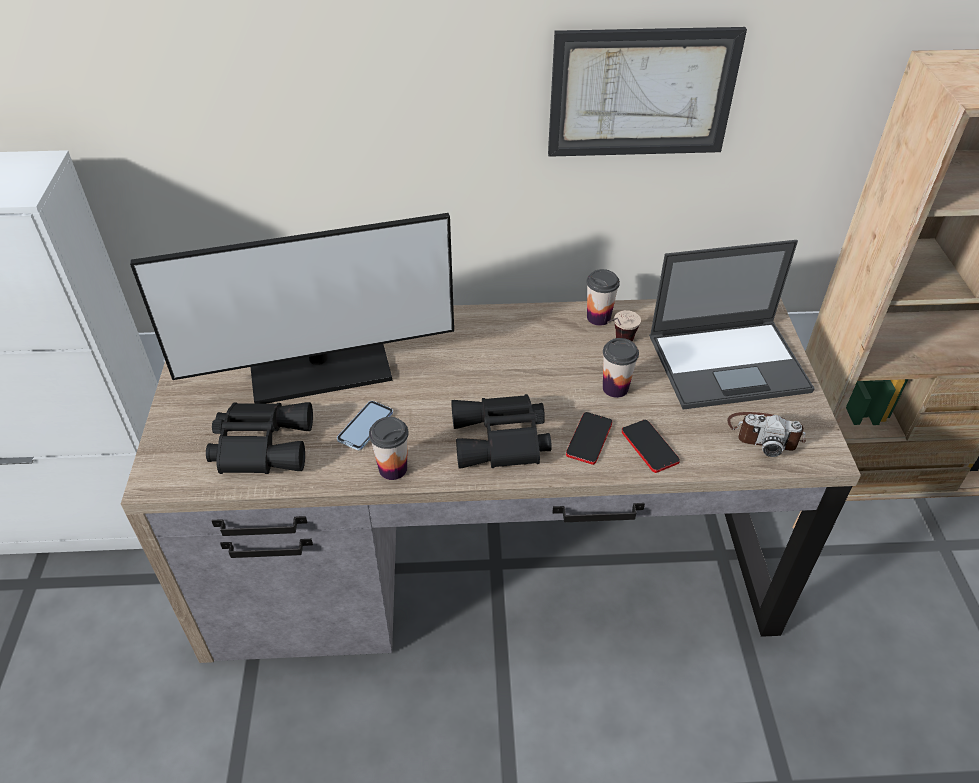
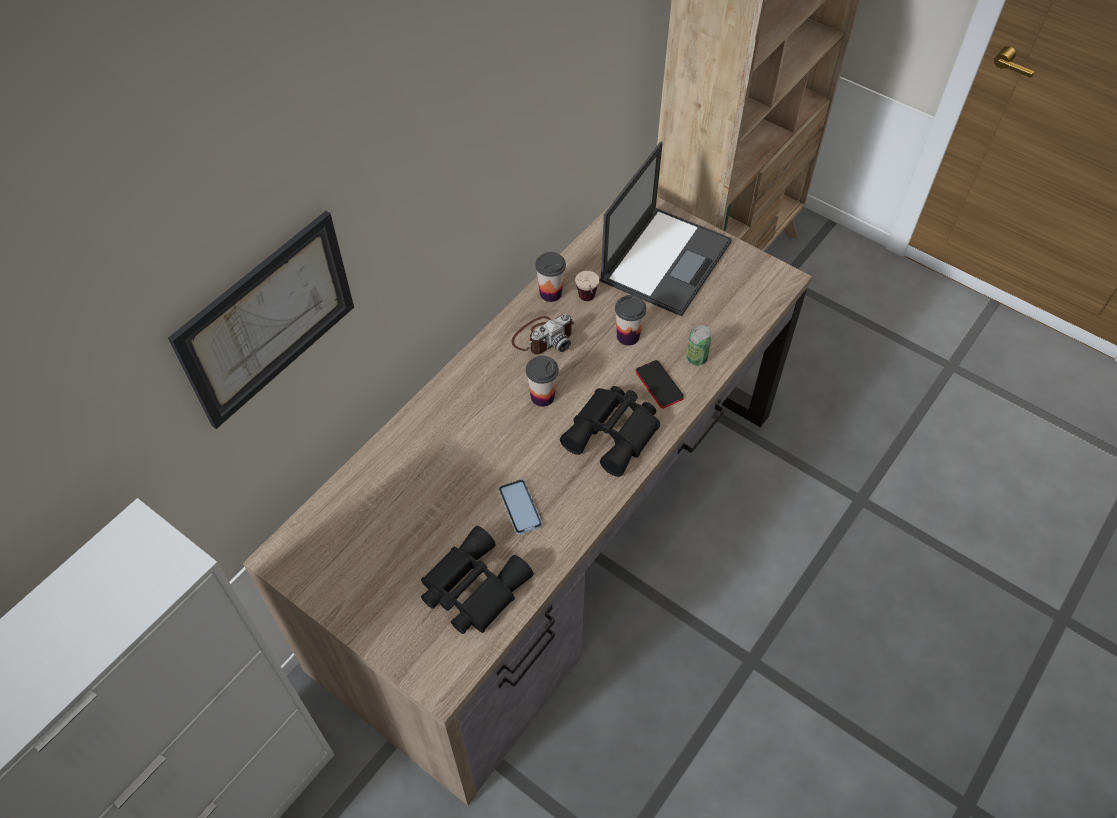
camera: 50 degrees left, 10 degrees up
(320, 371) = (429, 501): monitor -> none
(393, 469) = (579, 516): cup -> cup (542, 396)
(641, 93) = (530, 103): picture -> picture (267, 319)
(649, 447) = (696, 358): phone -> can
(764, 434) = (741, 293): camera -> camera (543, 337)

